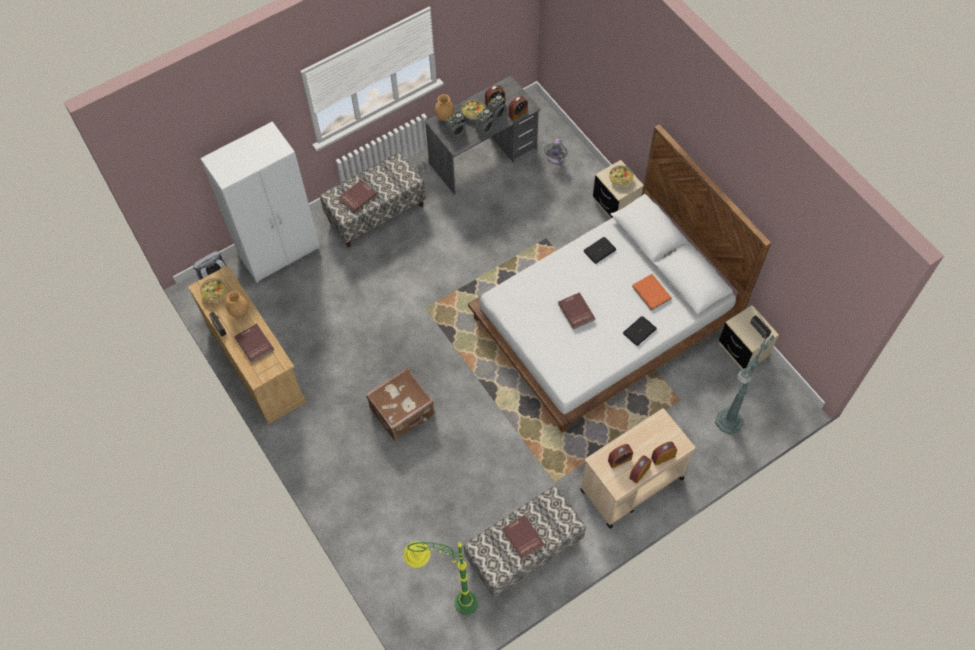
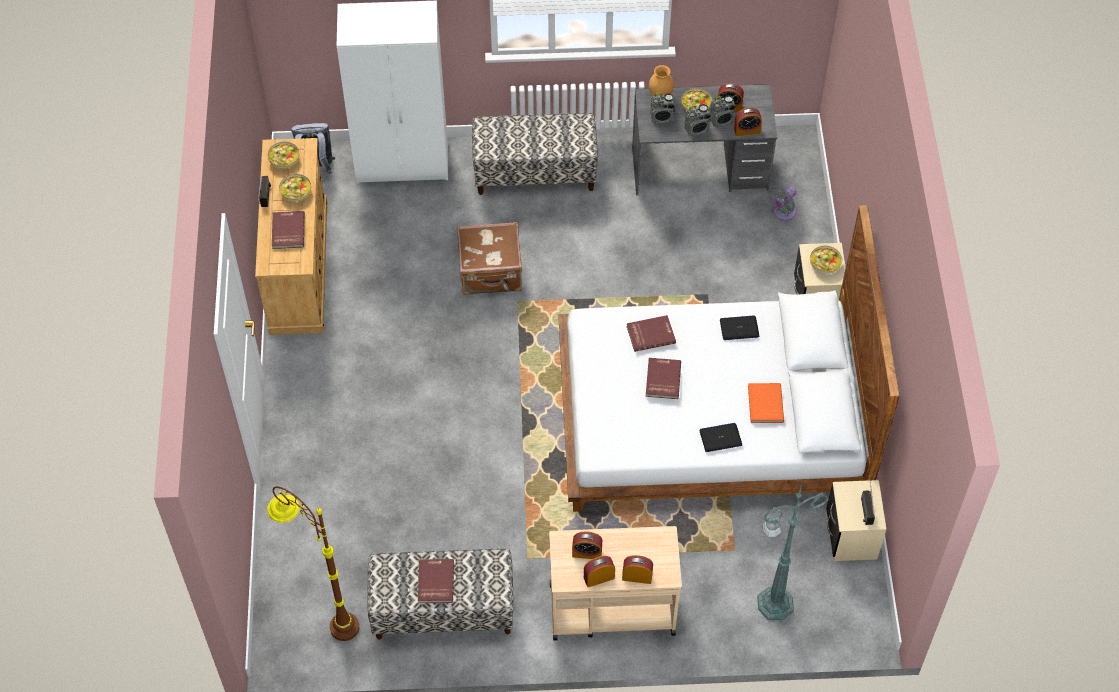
camera: 30 degrees right, 5 degrees down
(240, 312) = (296, 192): brown vase -> bowl
(357, 197) = (511, 138): red book -> red book (650, 334)
(403, 412) = (416, 398): brown suitcase -> brown suitcase (491, 273)
(446, 601) = (325, 614): green floor lamp -> brown floor lamp

